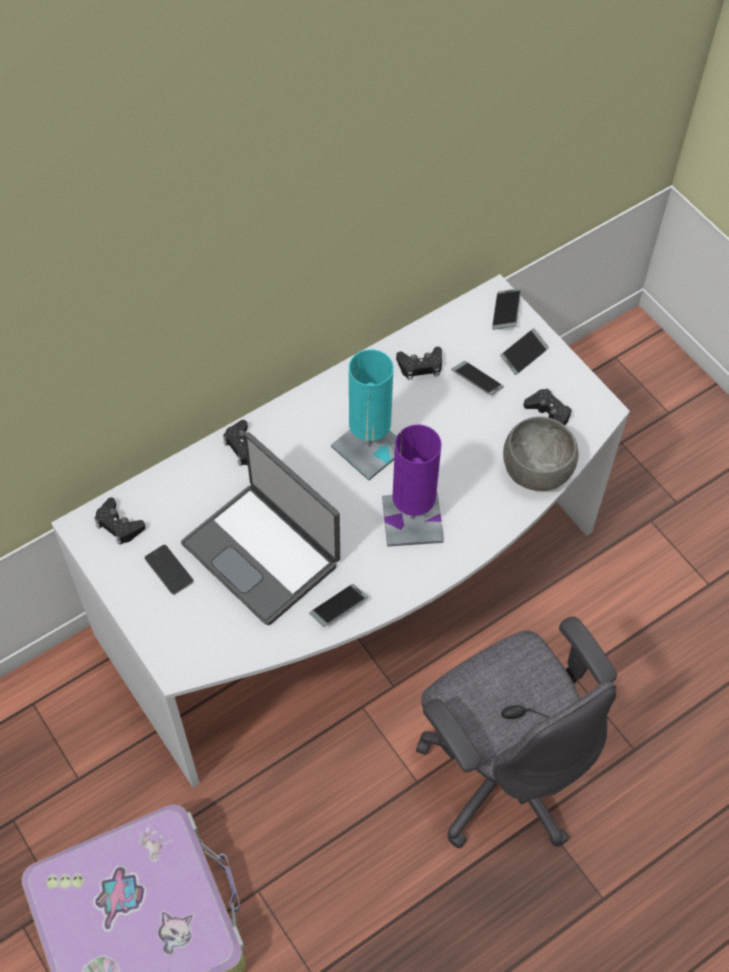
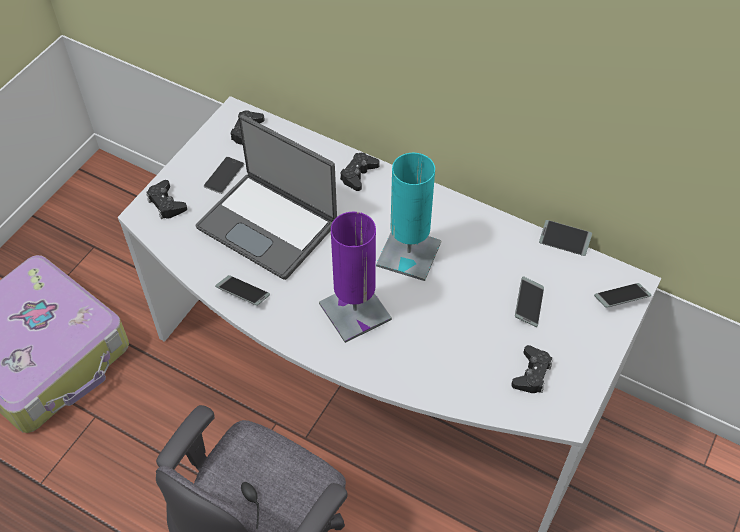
camera: 65 degrees right, 5 degrees down
(263, 552) = (269, 225): laptop -> laptop turned 75 degrees counterclockwise
(420, 366) = (515, 257): black game controller -> black game controller (166, 204)
(524, 355) = (583, 330): phone -> phone (564, 241)
(537, 472) = (461, 388): grey bowl -> none

